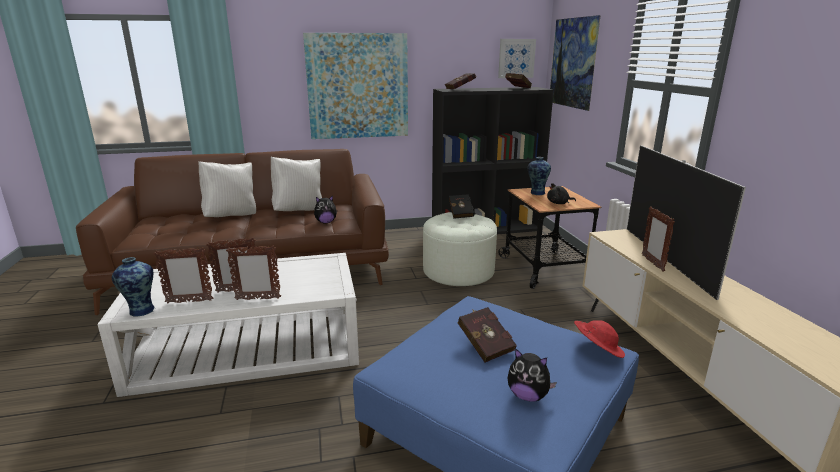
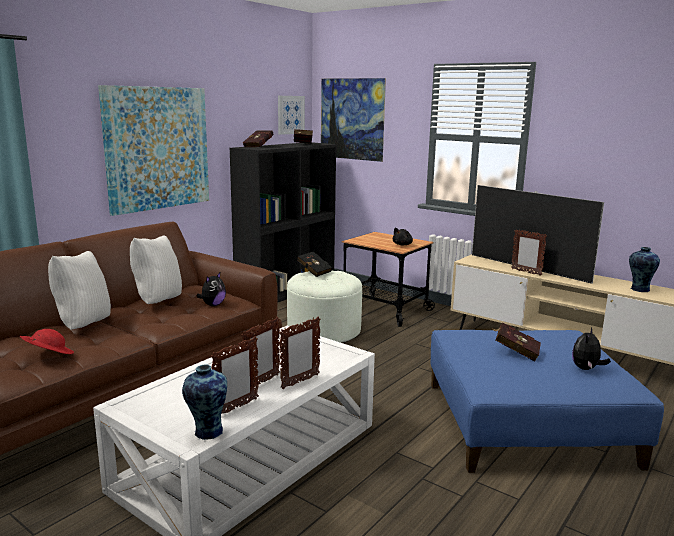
camera: 40 degrees left, 5 degrees down
(528, 396) = (586, 369): plush toy -> plush toy turned 135 degrees clockwise
(537, 193) = (370, 240): vase -> vase (639, 289)
(596, 350) = (564, 334): red hat -> red hat (48, 356)

